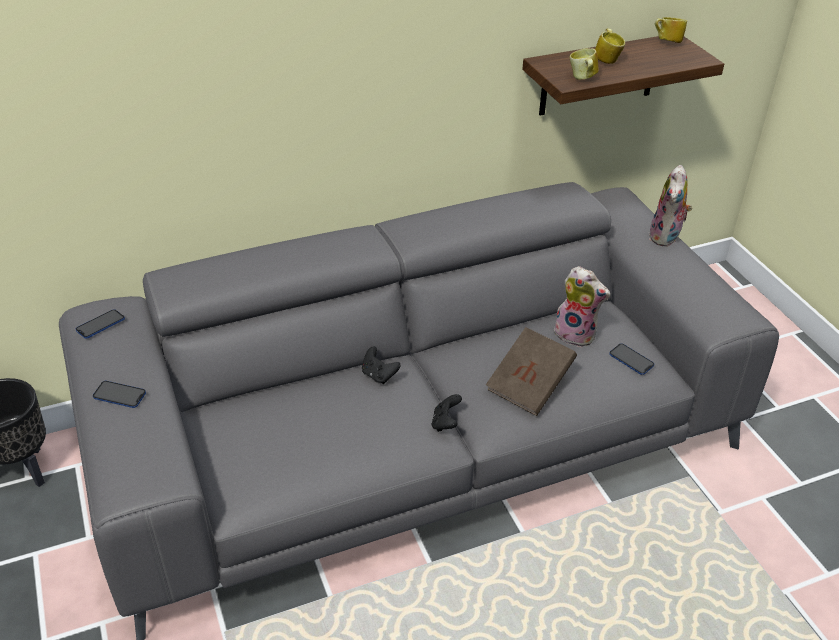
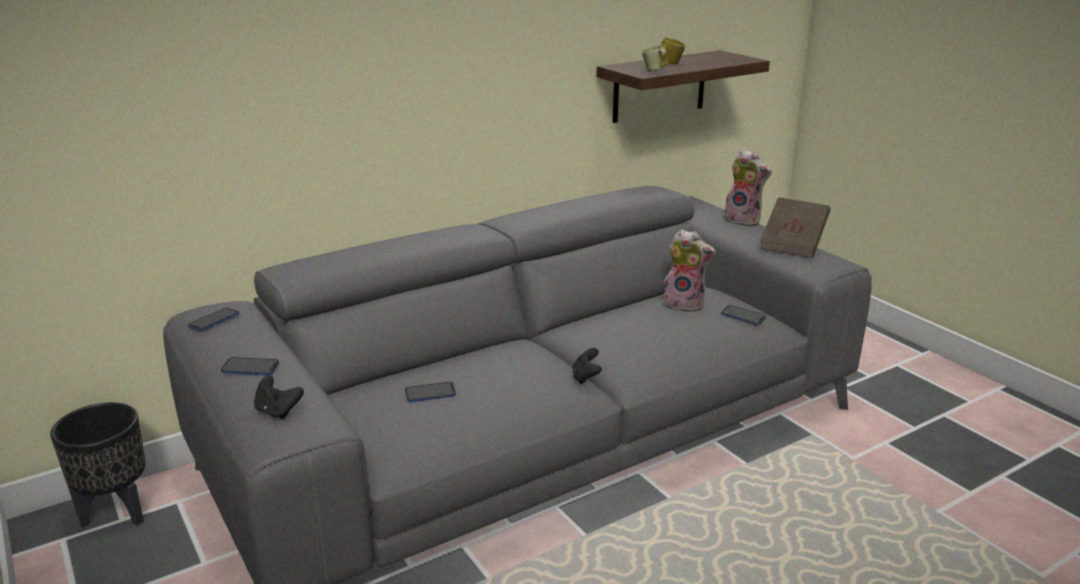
camera: 10 degrees left, 15 degrees down
(291, 424) = (430, 393): none -> phone
(379, 375) = (506, 350): black game controller -> black game controller (278, 411)
(529, 386) = (656, 342): brown book -> brown book (793, 243)
(666, 42) = (714, 54): mug -> none
(666, 237) = (744, 220): plush toy -> plush toy turned 60 degrees counterclockwise

